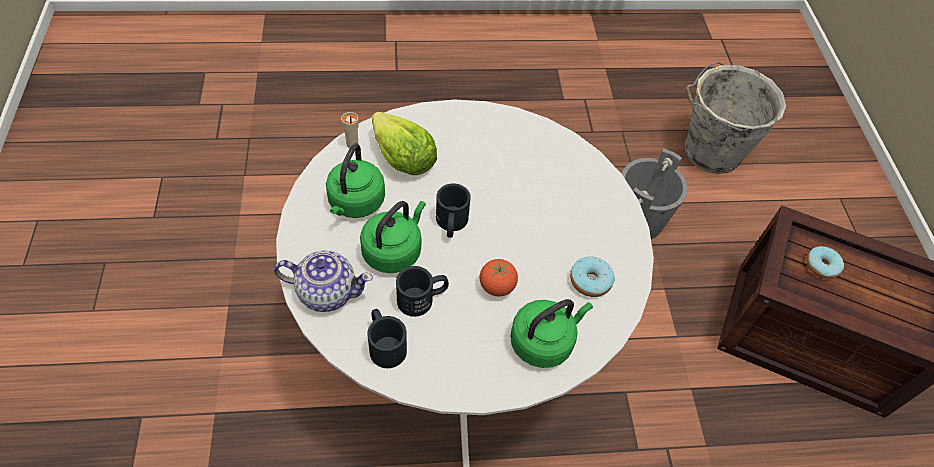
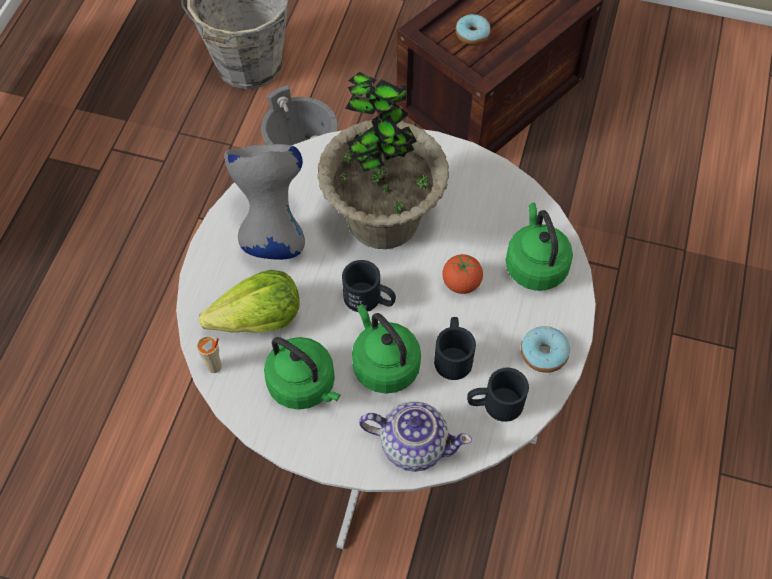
camera: 65 degrees left, 5 degrees up
(326, 291) = (413, 444): teapot -> teapot turned 75 degrees clockwise
(487, 142) = (272, 230): none -> grey vase
(534, 212) = (383, 219): none -> potted plant
(590, 281) = (482, 202): donut -> donut (543, 353)

